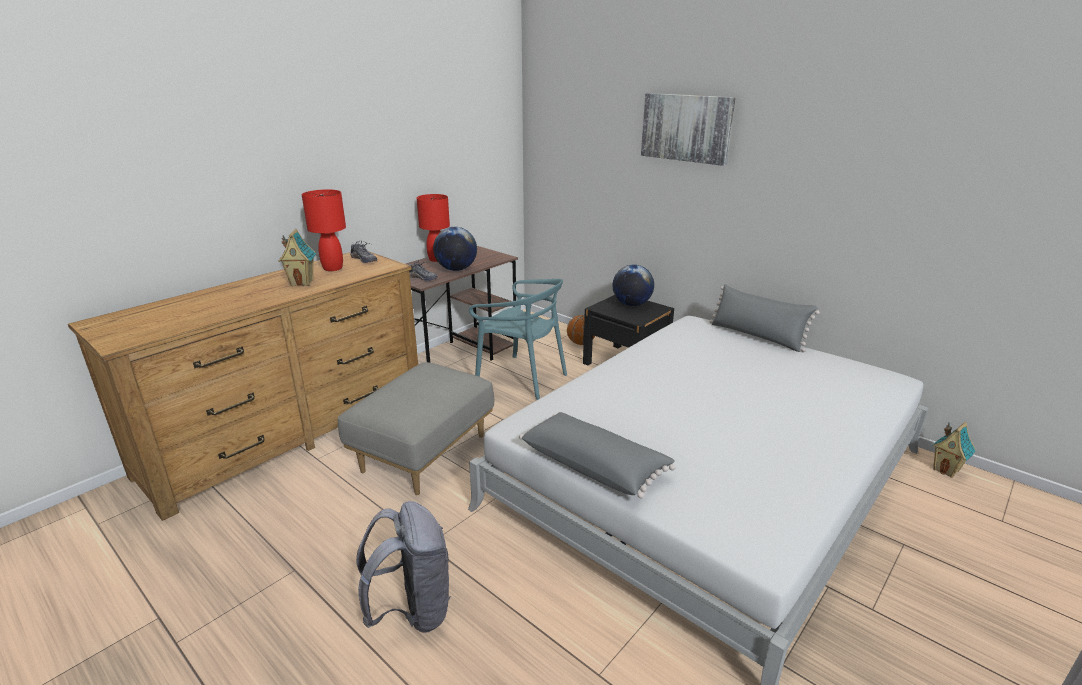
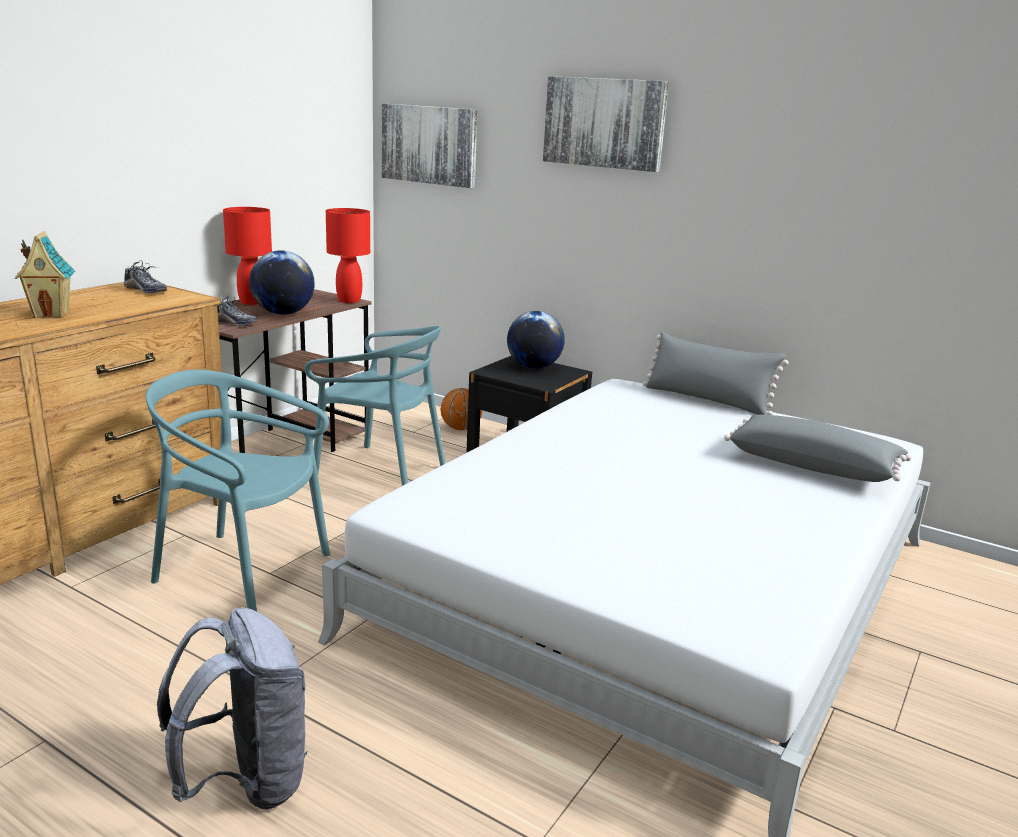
camera: 10 degrees left, 5 degrees down
(332, 268) = (97, 299): red table lamp -> red table lamp (348, 300)
(424, 453) = (242, 572): grey ottoman -> turquoise chair
(561, 141) = (429, 145): none -> picture
(594, 465) = (513, 550): grey pillow -> grey pillow (813, 466)
(946, 470) = (957, 564): toy house -> none

